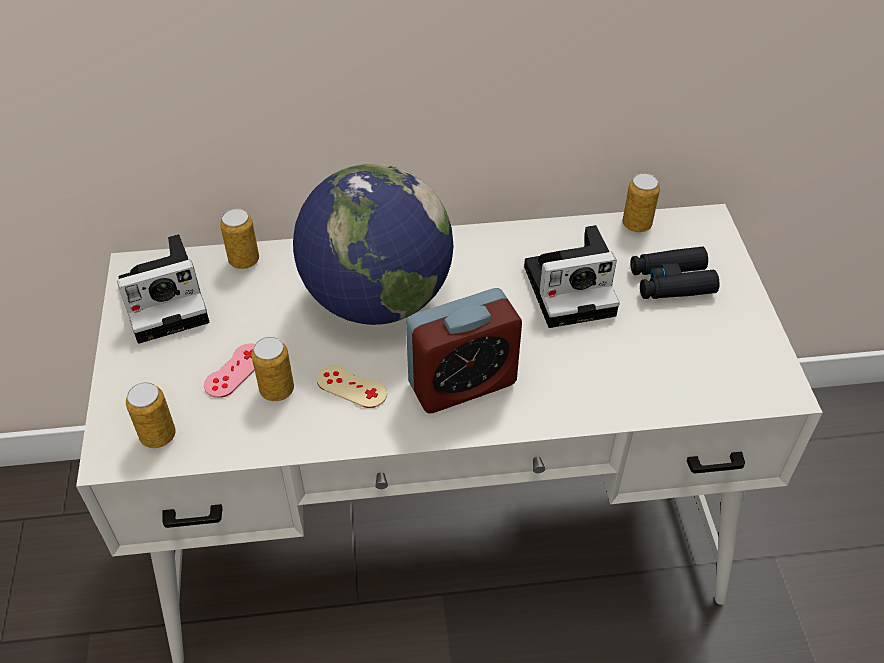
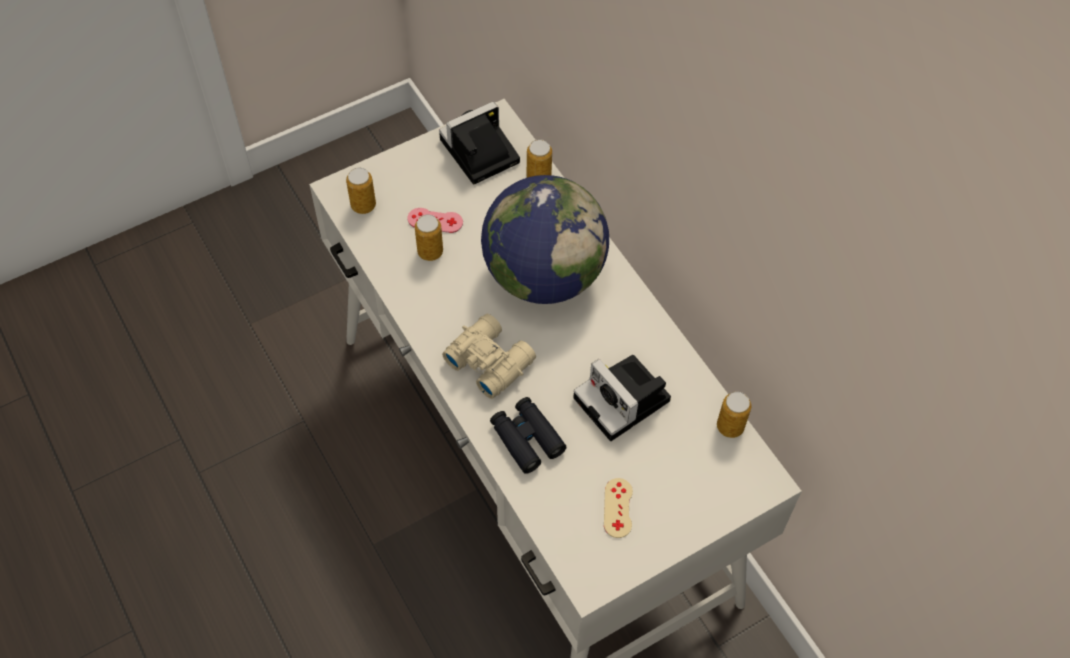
camera: 65 degrees right, 10 degrees up
(168, 300) = (477, 153): camera -> camera turned 105 degrees clockwise
(351, 387) = (454, 293): beige game controller -> beige game controller (618, 508)
(462, 383) = (489, 360): alarm clock -> beige binoculars
(671, 281) = (672, 471): black binoculars -> black binoculars (527, 438)

